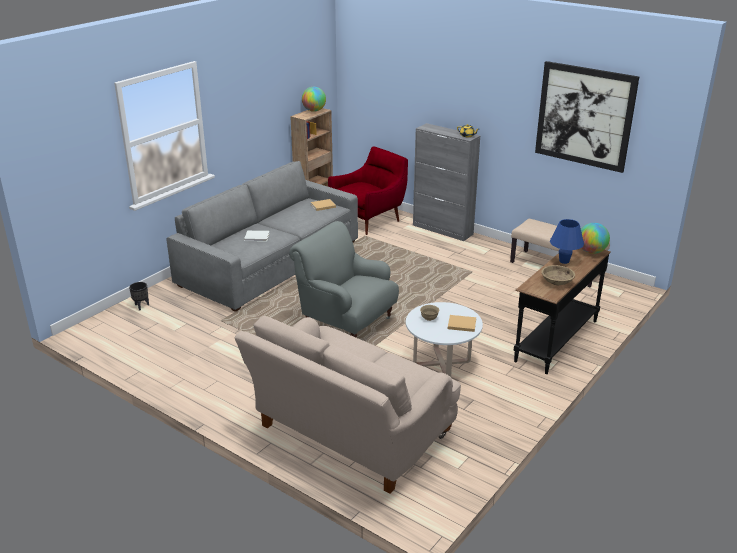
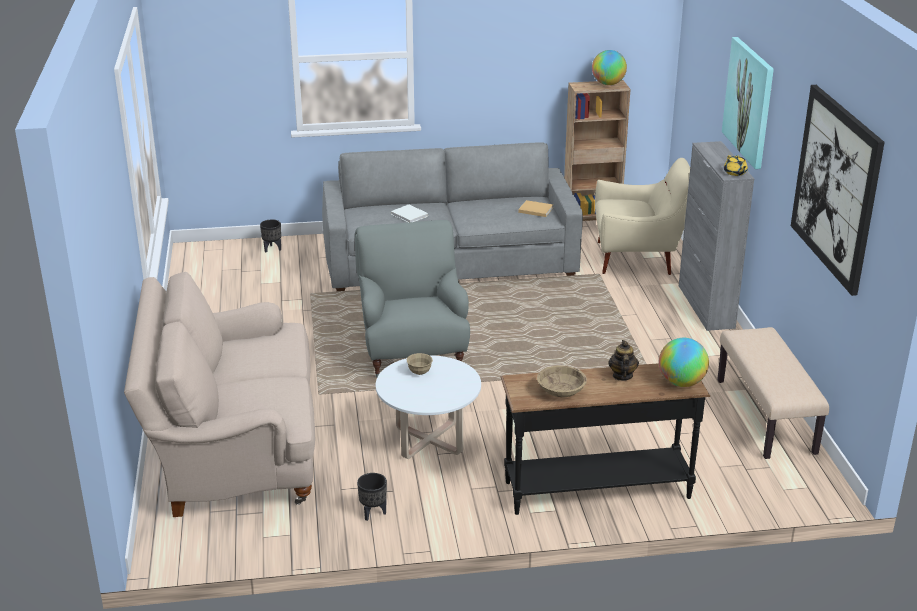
camera: 45 degrees right, 0 degrees up
(369, 219) = (638, 258): red armchair -> beige armchair
(456, 90) = (750, 101): none -> picture
(461, 324) = (438, 394): beige book -> none
(486, 417) = (373, 513): none -> black planter
(564, 261) = (622, 376): blue table lamp -> teapot

